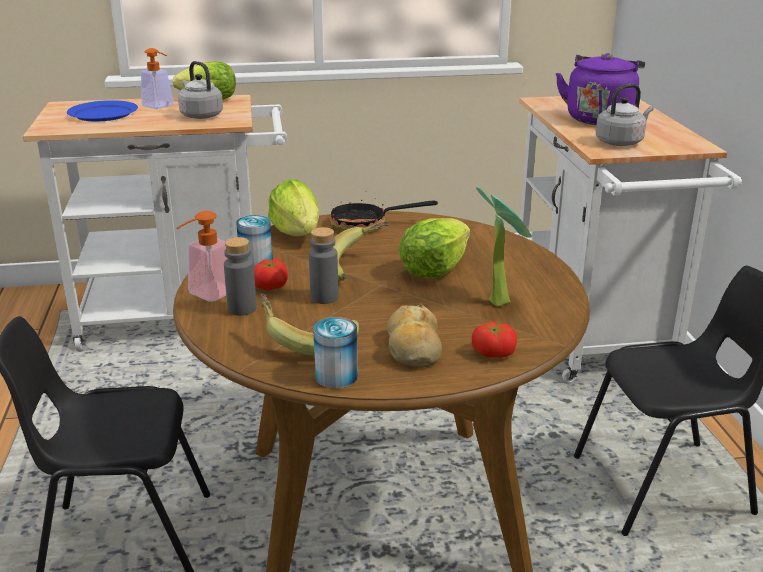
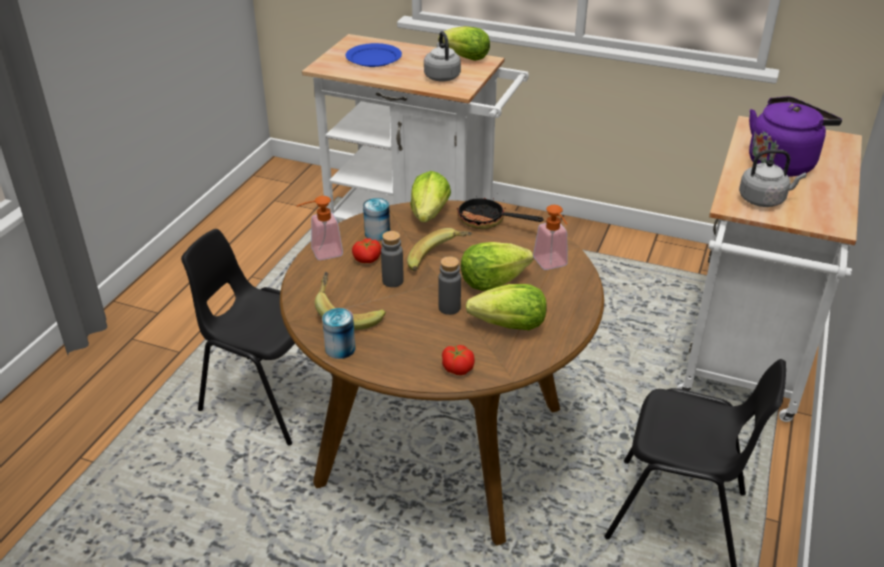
camera: 30 degrees right, 10 degrees up
(161, 107) = (422, 58): soap dispenser -> soap dispenser (552, 265)
(242, 309) = (333, 272): grey bottle -> grey bottle (449, 308)
(413, 348) = (408, 345): bread -> none
(500, 300) = (510, 326): potted plant -> lettuce

